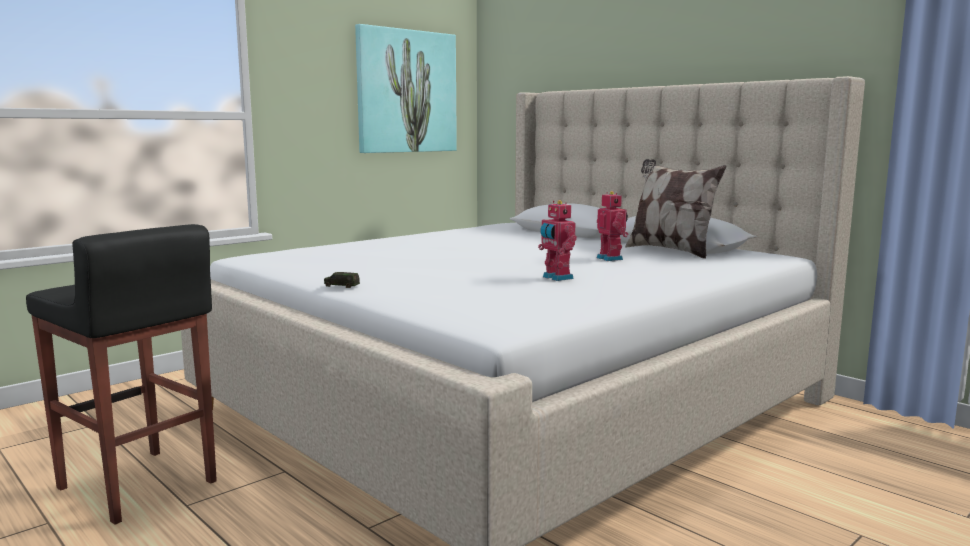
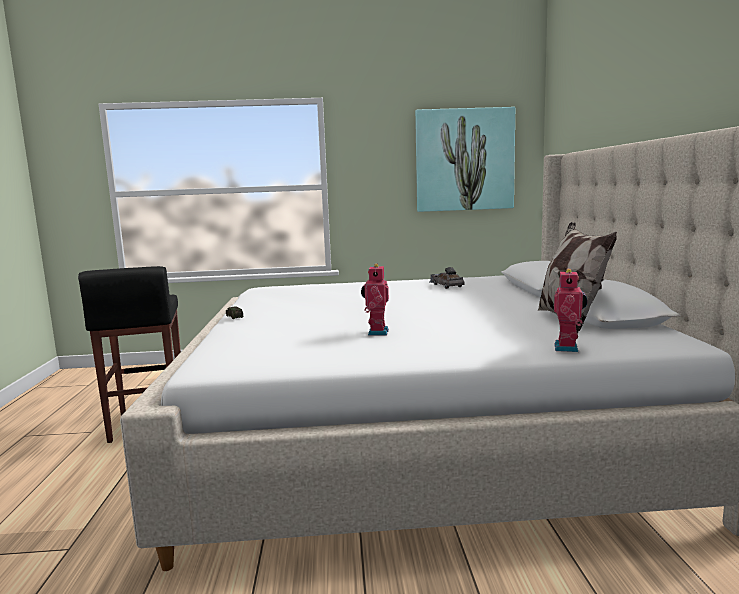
camera: 40 degrees right, 0 degrees up
(472, 236) = (446, 285): none -> grey toy car
(611, 258) = (485, 320): toy robot -> toy robot (568, 348)

